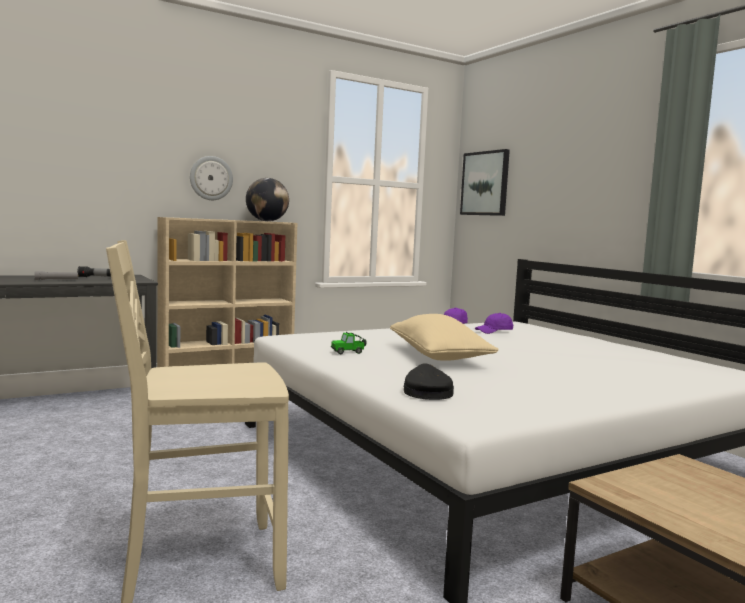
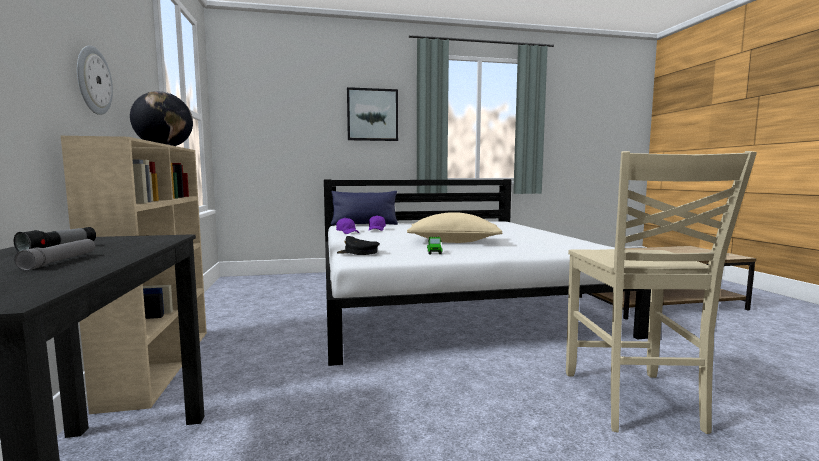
camera: 70 degrees left, 0 degrees up
(426, 392) = (554, 250): black cap -> black cap (358, 252)
(485, 183) = (252, 120): picture -> picture (372, 115)
(537, 327) = (364, 224): none -> blue pillow

